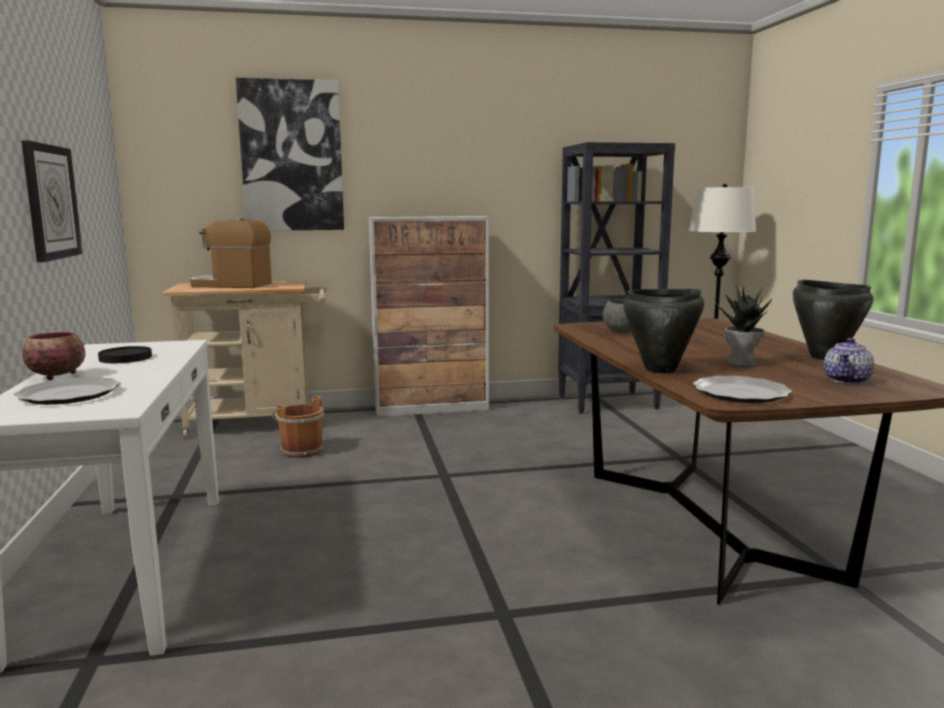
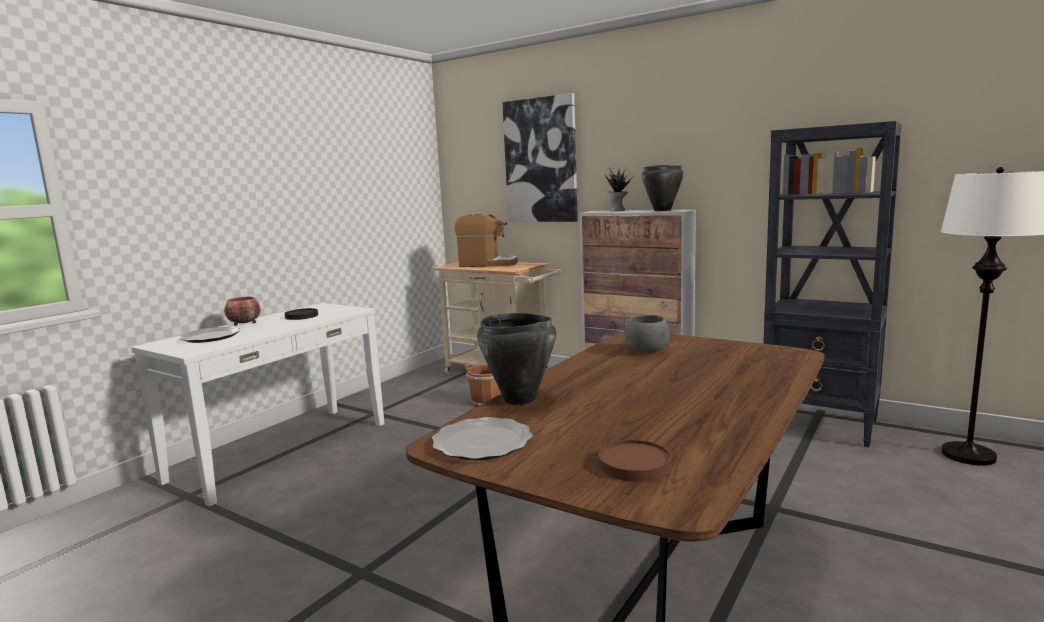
camera: 45 degrees right, 0 degrees up
(51, 202) = (329, 209): wall clock -> none
(232, 285) = (487, 264): coffee machine -> coffee machine turned 135 degrees clockwise
(742, 363) = (615, 413): potted plant -> potted plant (617, 210)
(825, 357) = (734, 431): black cooking pot -> black cooking pot (662, 210)
(847, 380) = (635, 465): teapot -> brown plate

